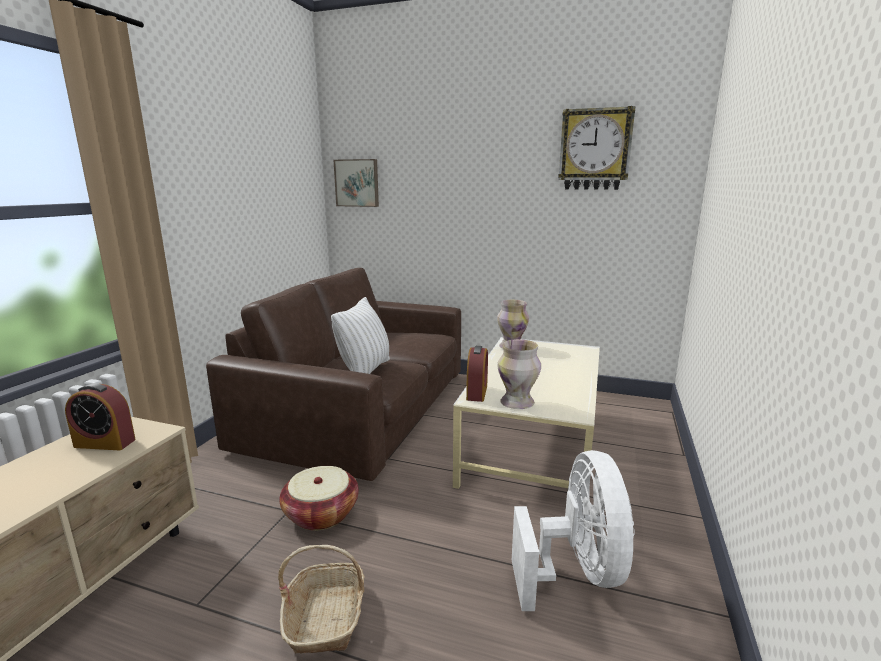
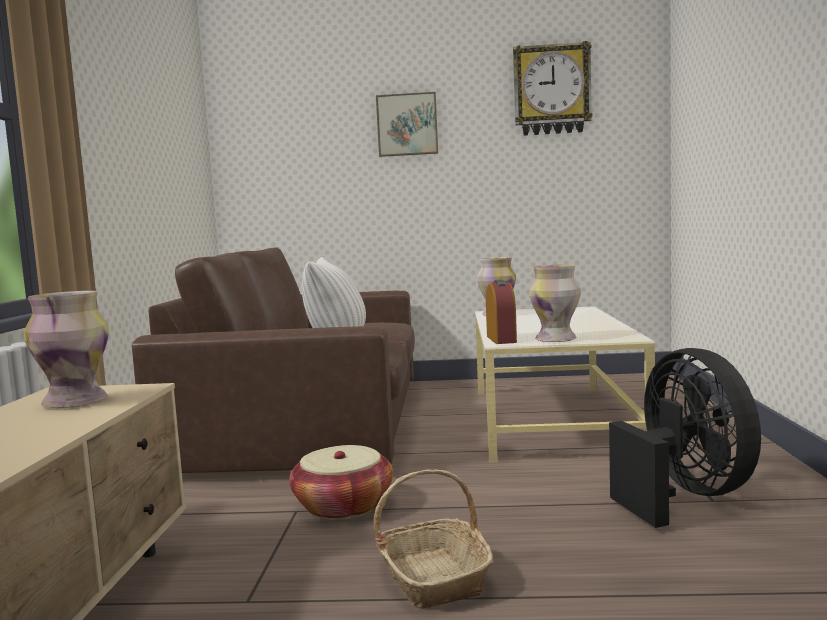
camera: 15 degrees left, 10 degrees down
(105, 443) = (77, 402): alarm clock -> vase
(357, 183) = (258, 144): picture -> picture (407, 125)
(576, 571) = (684, 496): white fan -> black fan

